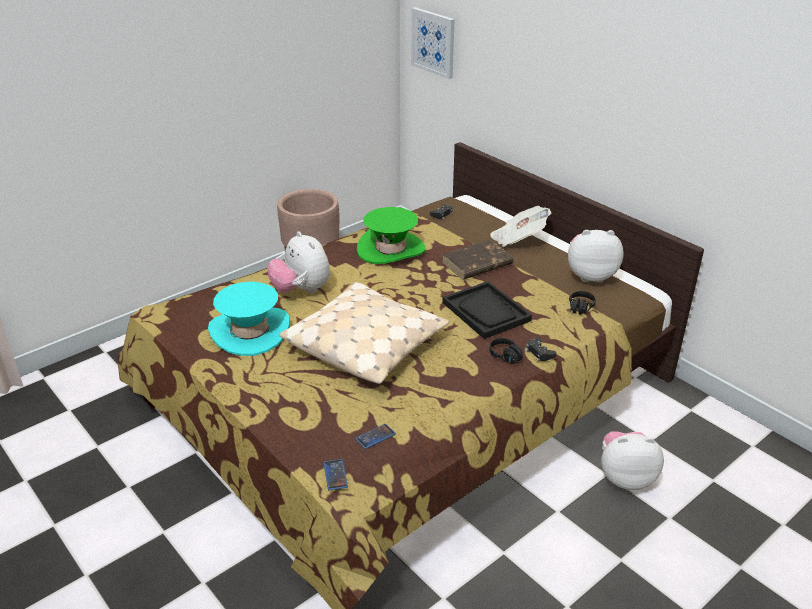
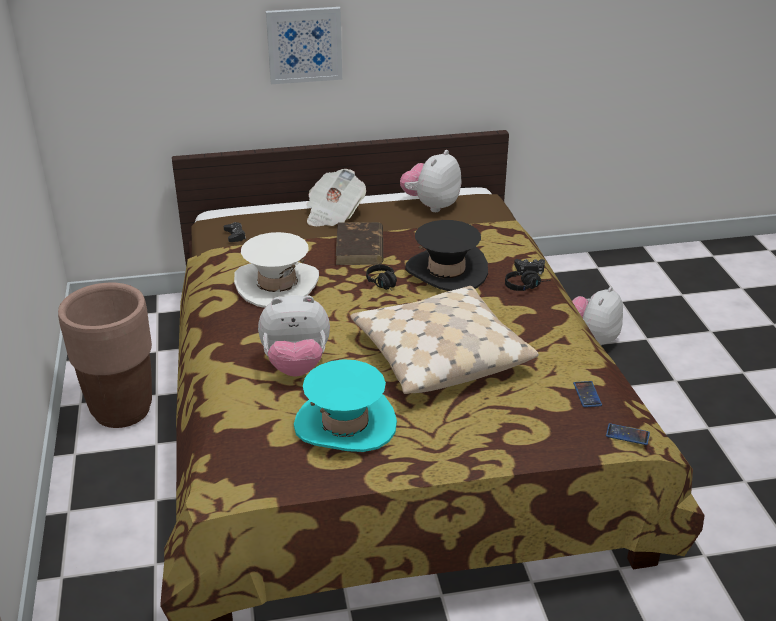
camera: 60 degrees left, 0 degrees up
(391, 249) = (277, 285): green hat -> white hat
(433, 42) = (94, 52): picture -> picture (304, 45)
(486, 311) = (446, 271): black tray -> black hat
(579, 310) = (484, 228): black headphones -> black headphones (384, 284)

